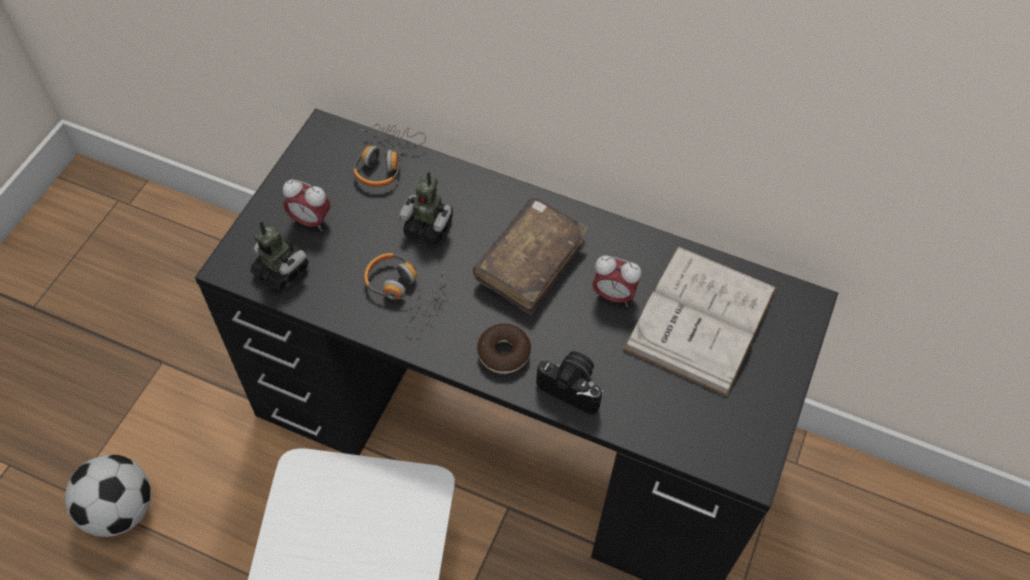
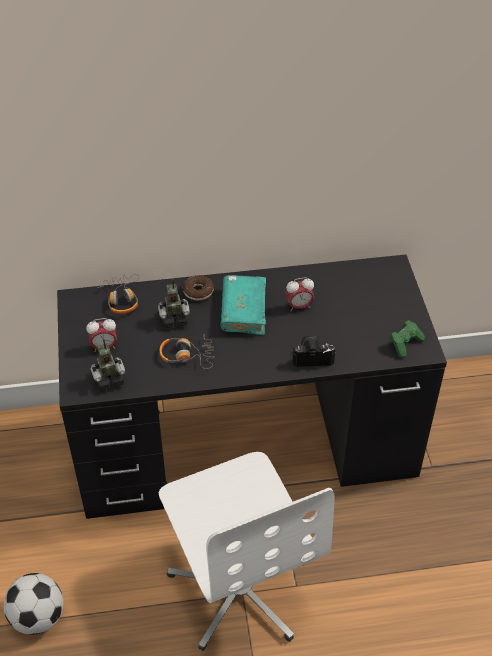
camera: 30 degrees left, 10 degrees down
(281, 271) = (109, 379): toy robot -> toy robot turned 150 degrees clockwise
(503, 353) = (264, 359): donut -> donut (198, 291)
(530, 262) = (243, 311): brown book -> turquoise book
(701, 318) = (350, 296): white book -> none
(727, 439) = (405, 343): none -> green game controller

